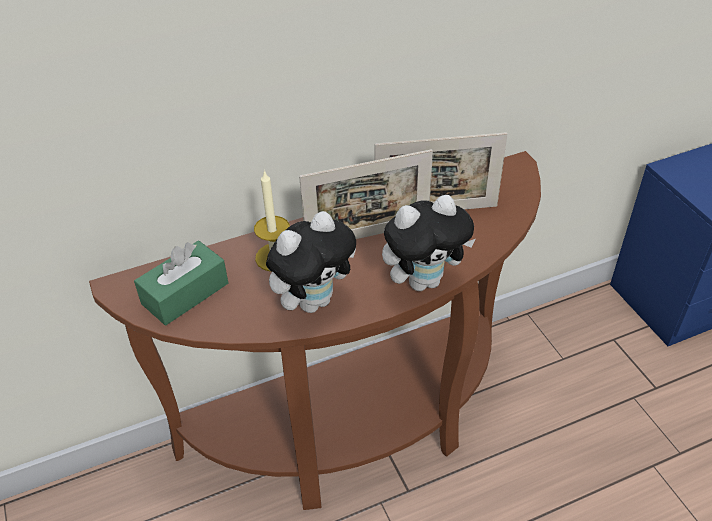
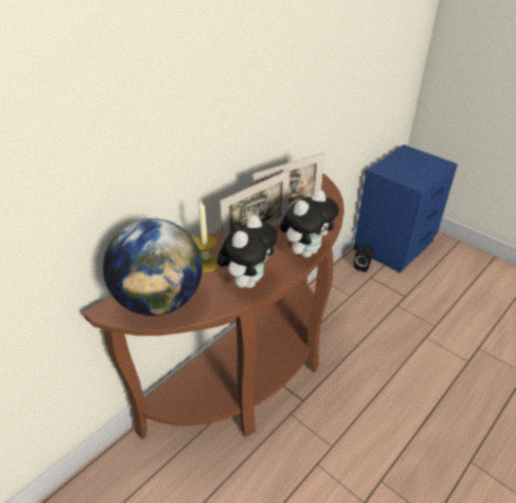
camera: 25 degrees left, 5 degrees down
(185, 293) = (159, 301): green tissue box -> globe
(610, 317) = (363, 266): none -> black speaker

